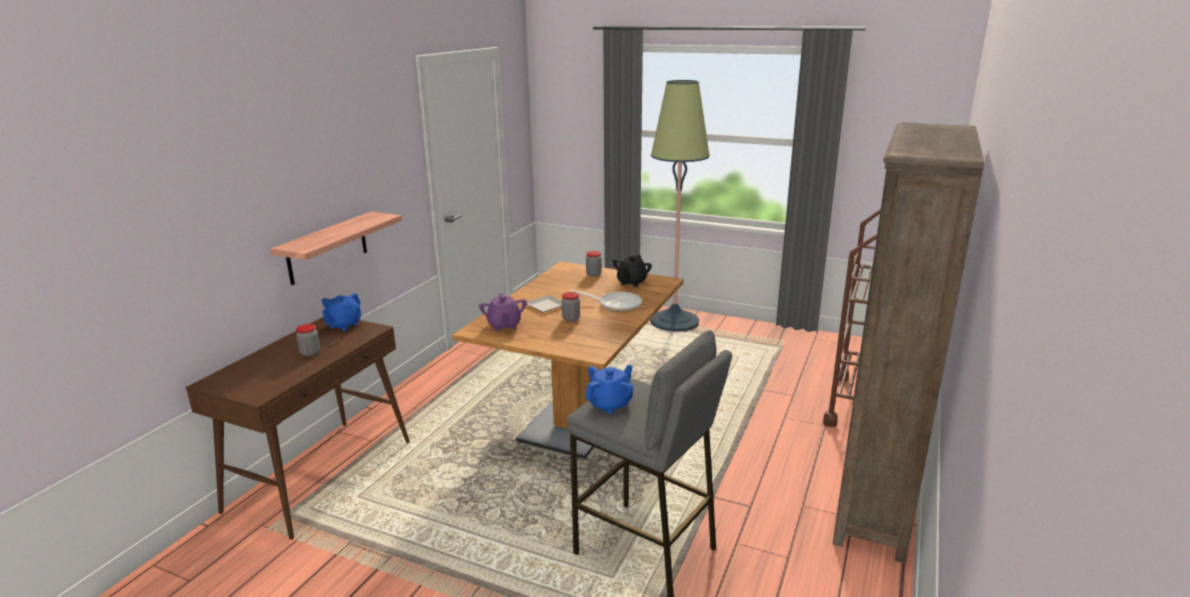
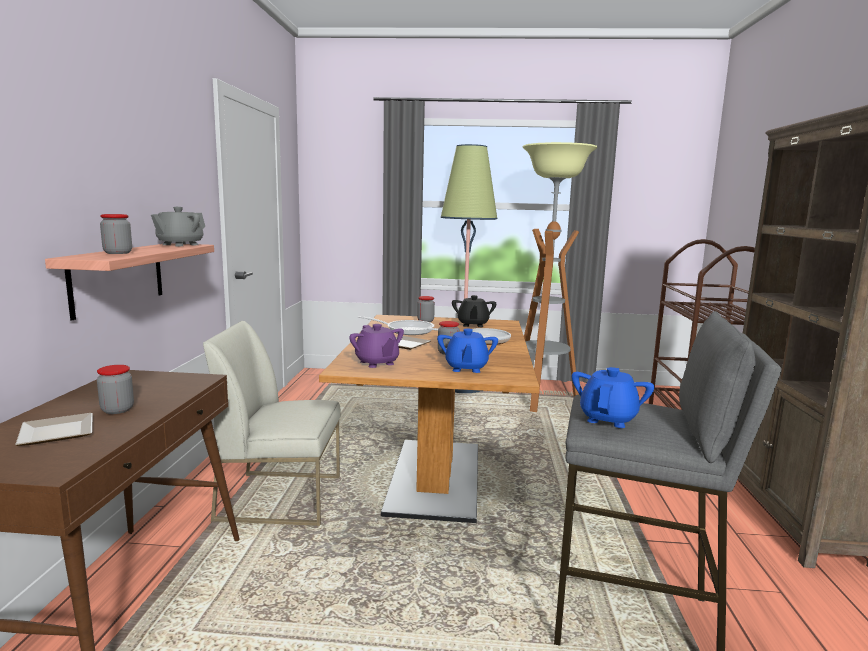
camera: 20 degrees left, 10 degrees down
(272, 369) = (59, 433): none -> plate
(319, 237) = (118, 253): none -> jar
(343, 325) = (150, 378): blue teapot -> blue teapot (466, 368)
(375, 217) = (180, 245): none -> grey teapot
(453, 414) = (281, 497): none -> white chair
(564, 286) = (405, 330): none -> frying pan
(742, 347) = (541, 400): none -> floor lamp

